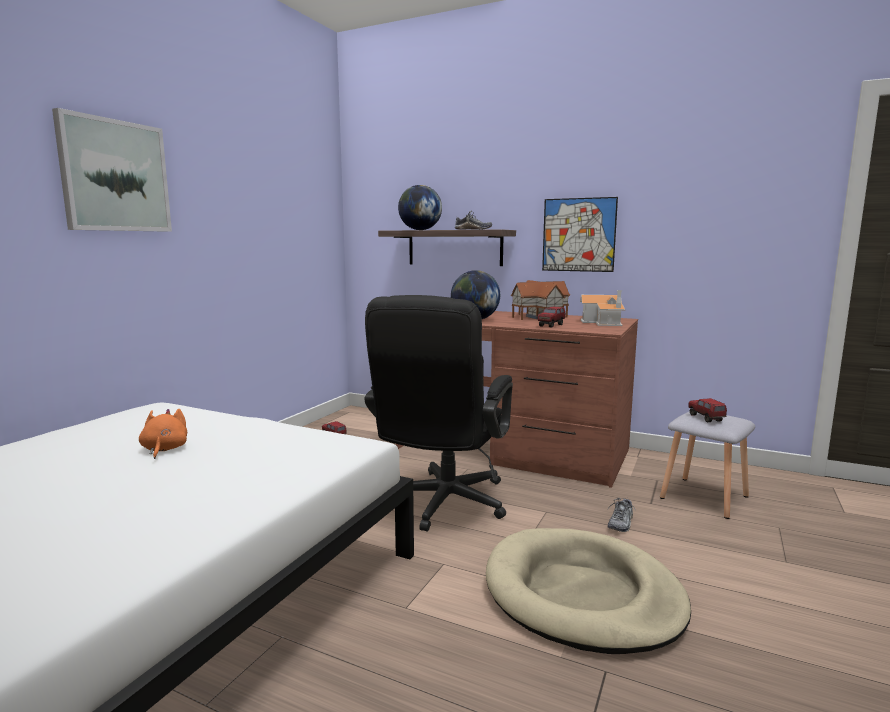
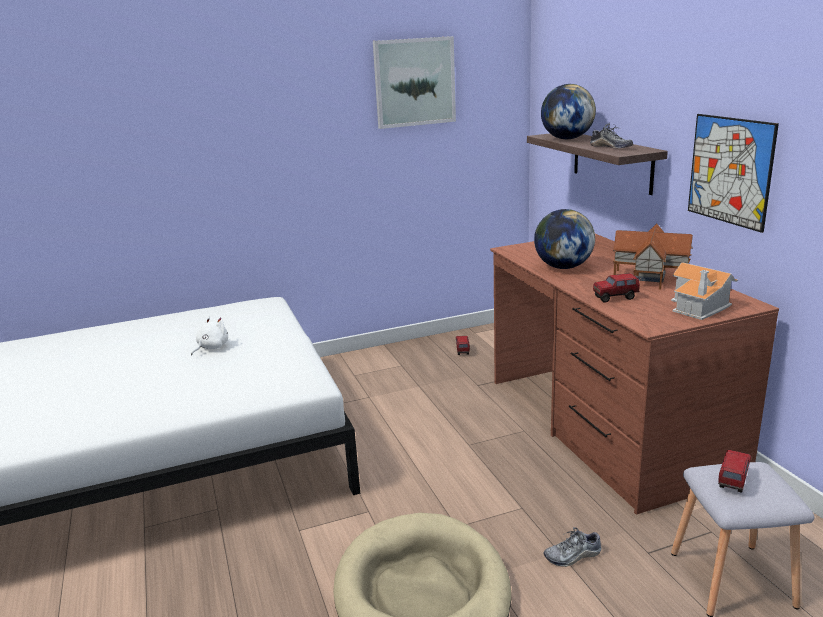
camera: 45 degrees right, 10 degrees up
(115, 176) = (247, 111): picture -> picture (414, 82)
(164, 449) = (211, 347): orange plush toy -> white plush toy
(442, 506) = (444, 459): black office chair -> none

